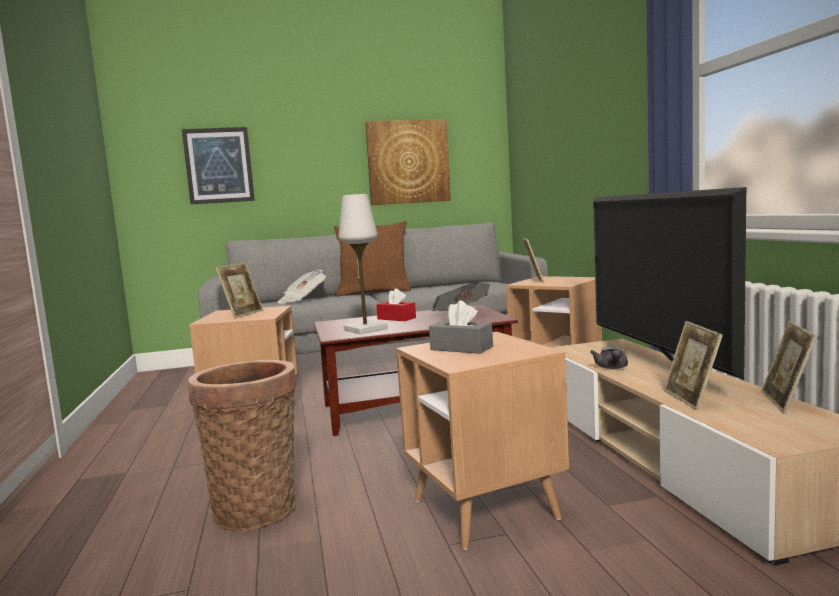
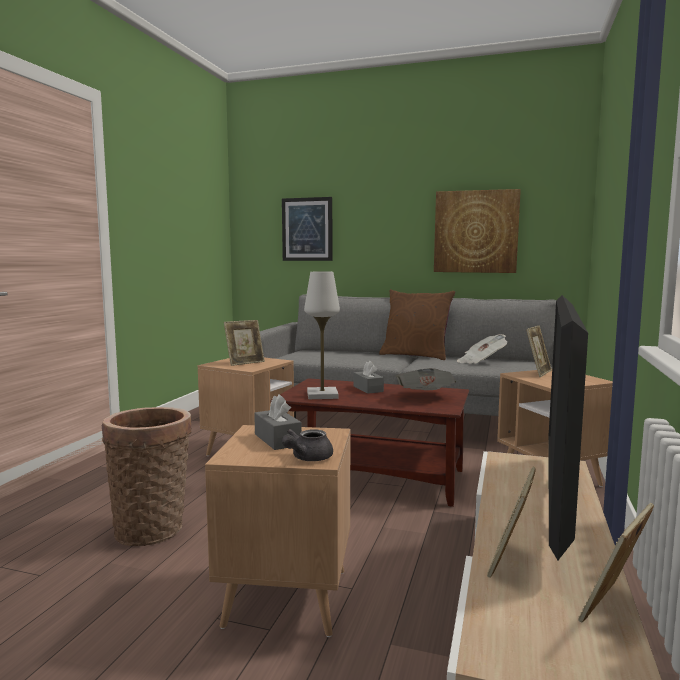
camera: 30 degrees right, 0 degrees up
(302, 300) = (343, 353): newspaper -> newspaper (481, 362)
(396, 318) = (368, 389): red tissue box -> grey tissue box
(612, 368) = (503, 494): grey teapot -> grey teapot (307, 458)

